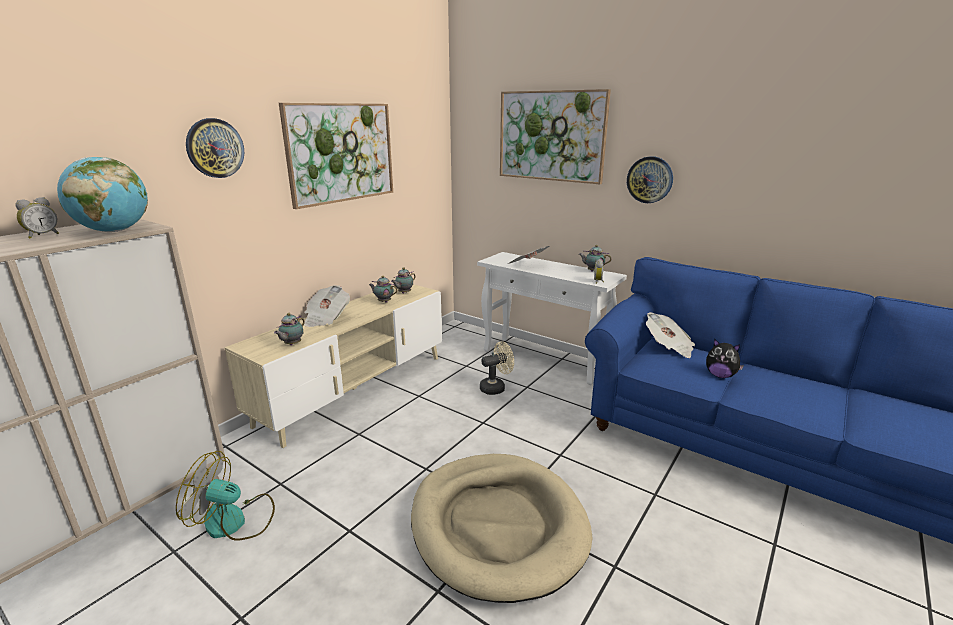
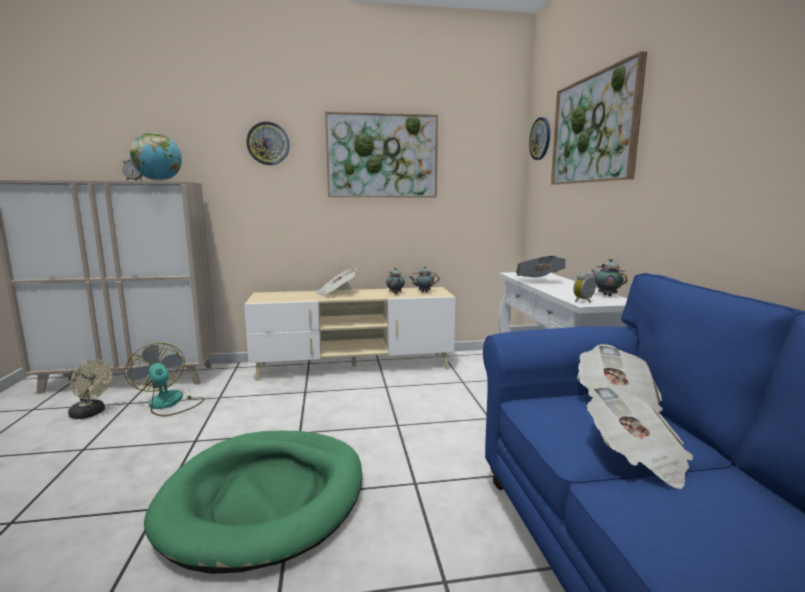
camera: 45 degrees right, 10 degrees down
(292, 344) = (283, 299): teapot -> none
(496, 387) = (458, 406): beige fan -> beige fan (91, 413)
(497, 526) = (265, 498): beige dog bed -> green dog bed
(649, 179) = (683, 163): wall clock -> wall clock (540, 139)
(720, 375) = (637, 458): plush toy -> newspaper

